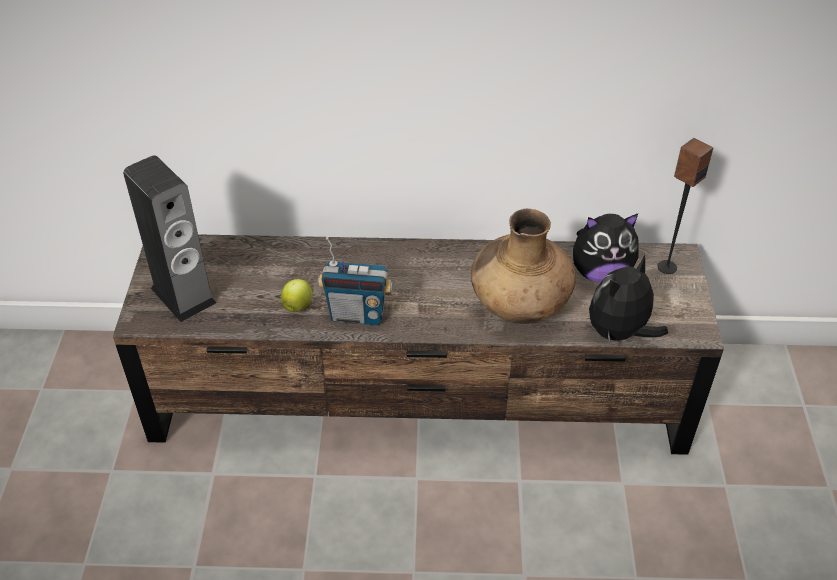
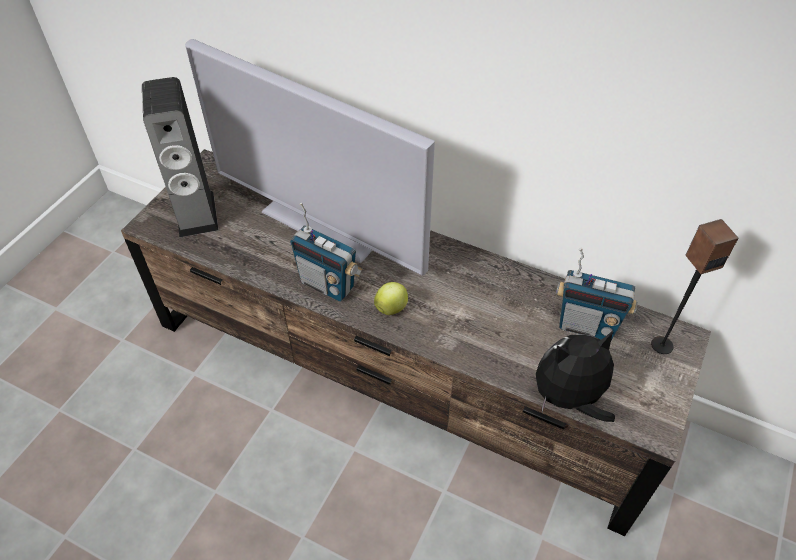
camera: 25 degrees right, 5 degrees up
(298, 305) = (282, 257): apple -> apple (391, 307)
(317, 264) = (323, 223): none -> television
(519, 306) = (483, 331): brown vase -> none
(600, 272) = (586, 326): plush toy -> radio

